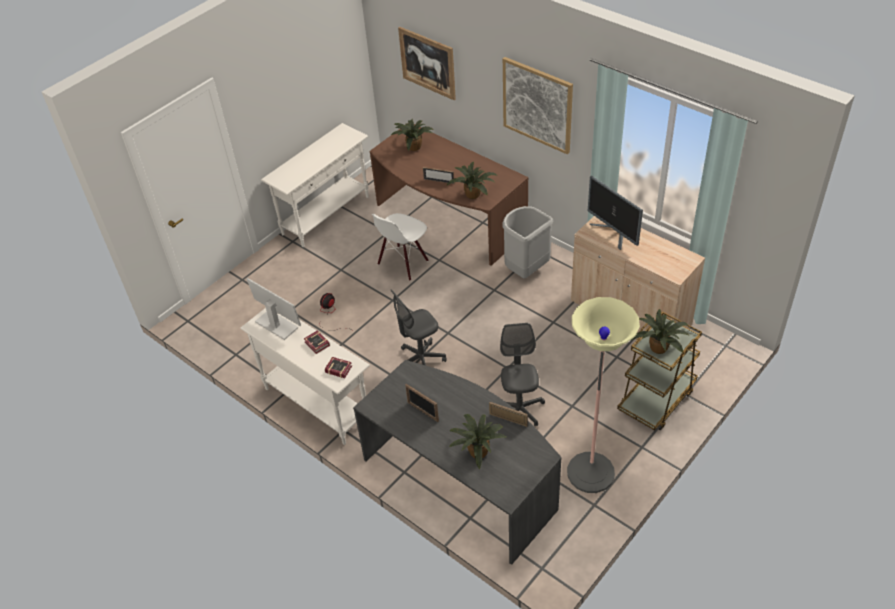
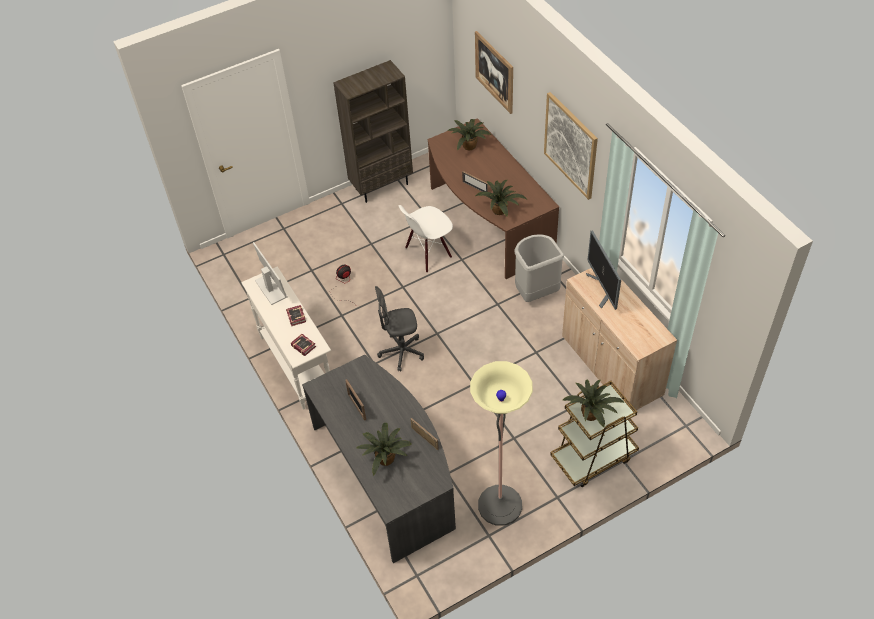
camera: 20 degrees right, 5 degrees up
(326, 215) = (381, 186): white console table -> brown bookcase
(519, 410) = (465, 427): grey office chair -> none

